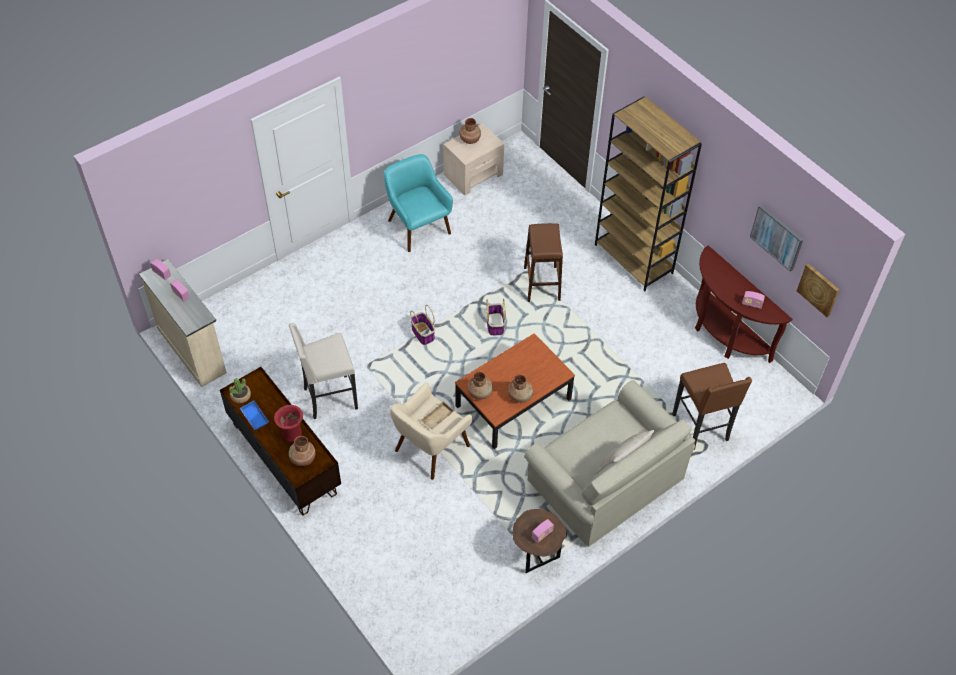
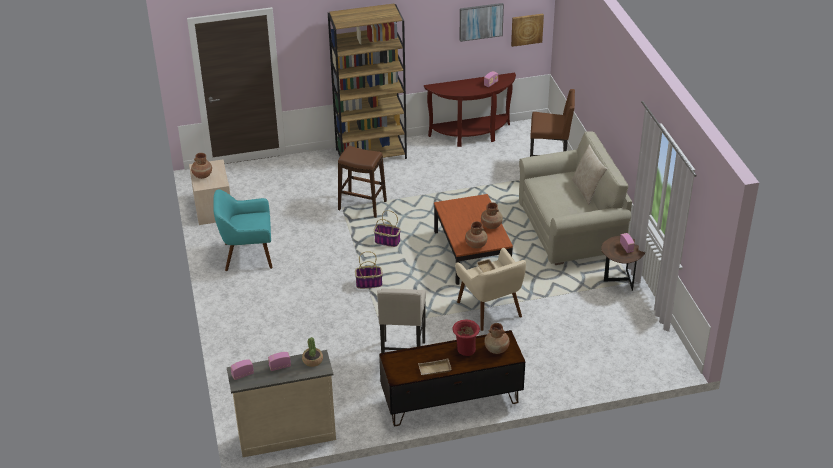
camera: 65 degrees left, 15 degrees down
(240, 396) = (405, 373): potted plant -> potted plant (312, 360)
(253, 417) = (434, 370): blue tray -> beige tray

